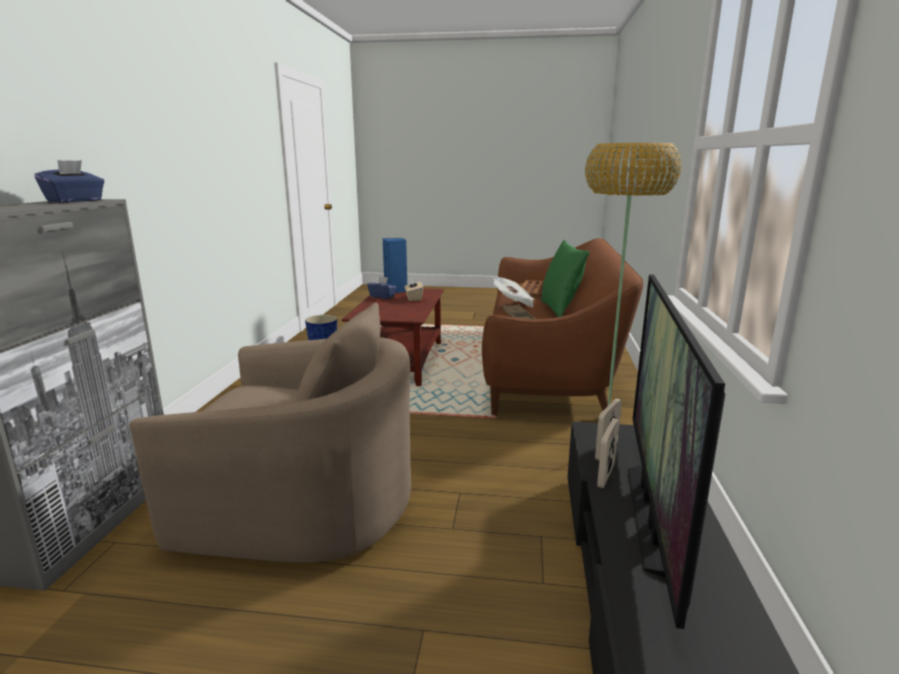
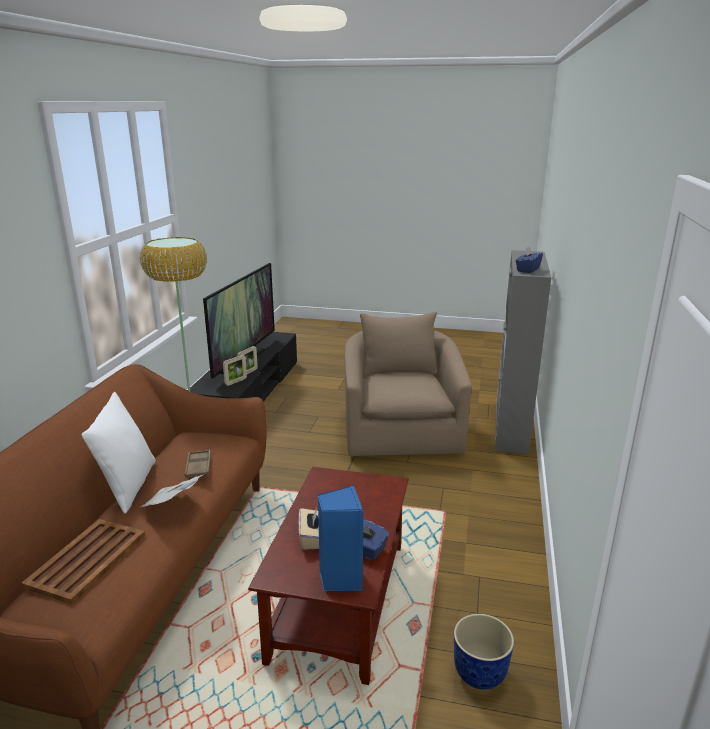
camera: 175 degrees left, 5 degrees up
(303, 503) = (401, 430): beige armchair -> beige armchair turned 75 degrees clockwise
(560, 310) = (127, 486): green pillow -> white pillow

